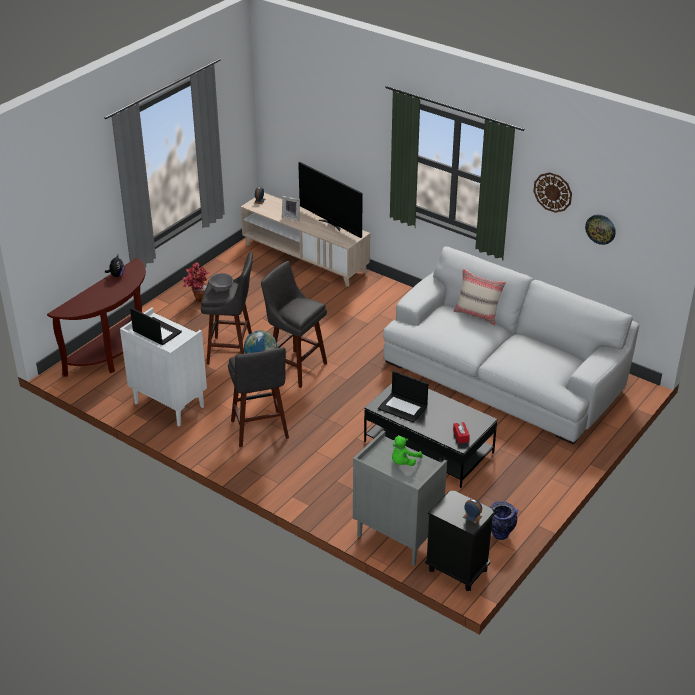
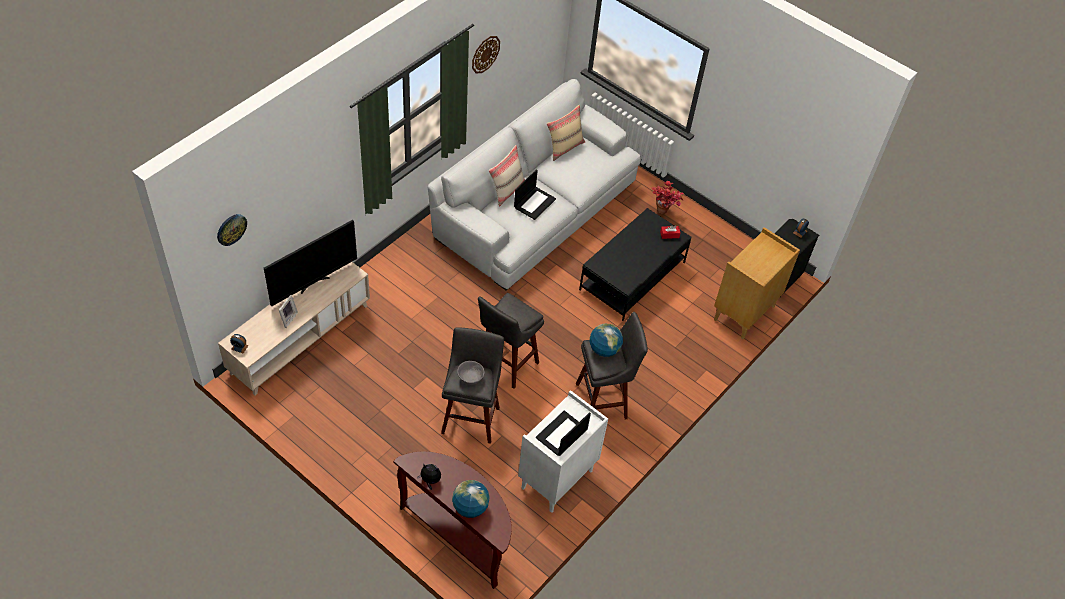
camera: 90 degrees left, 15 degrees up
(90, 295) = (470, 507): none -> globe
(197, 300) = (366, 449): potted plant -> potted plant (664, 213)
(396, 538) = (744, 313): grey cabinet -> brown cabinet
(403, 407) = (630, 268): laptop -> laptop (534, 203)
(403, 462) = (761, 256): green plush toy -> none
(500, 535) = (738, 247): vase -> none
(557, 348) = (564, 147): none -> beige pillow
(600, 229) = (519, 46): wall clock -> wall clock (231, 229)

